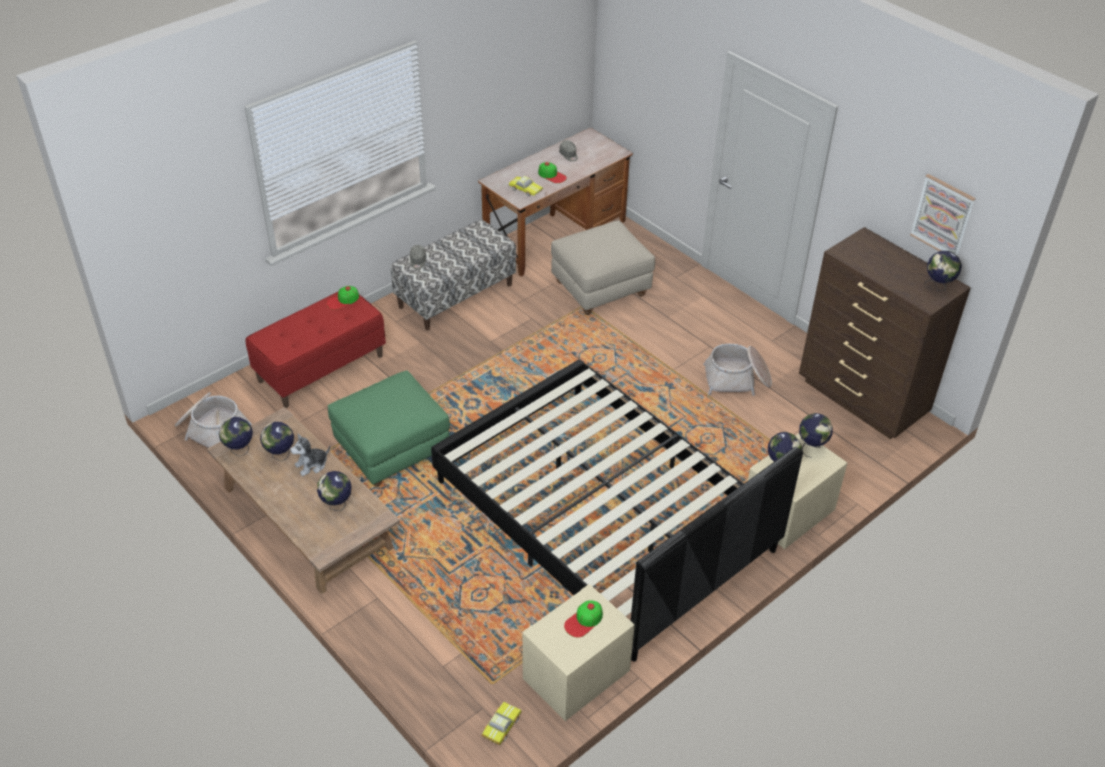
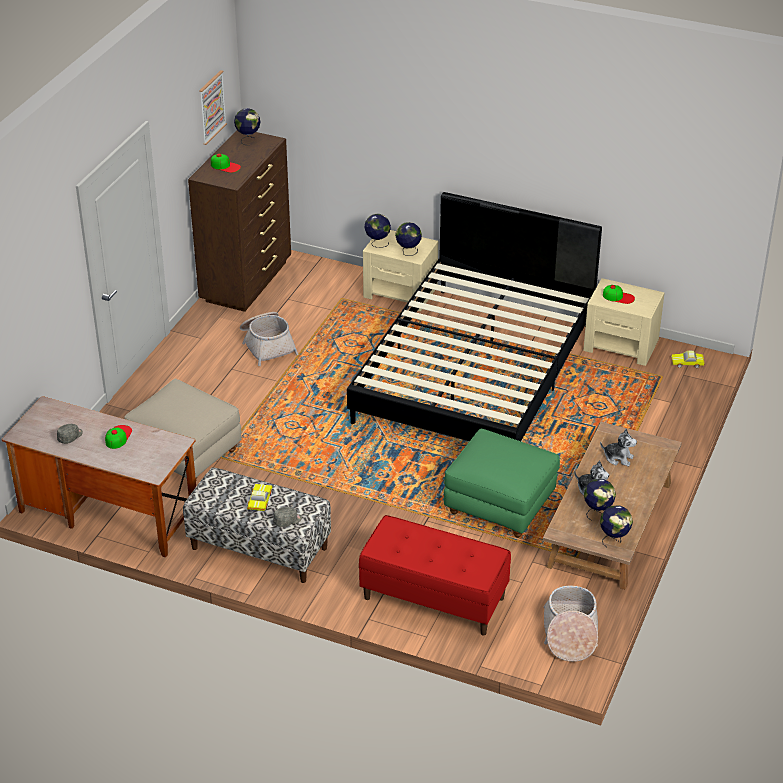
camera: 115 degrees left, 5 degrees down
(337, 505) = (618, 458): globe -> plush toy
(343, 300) = (385, 548): cap -> cap (225, 166)
(525, 189) = (155, 446): toy car -> toy car (259, 501)

